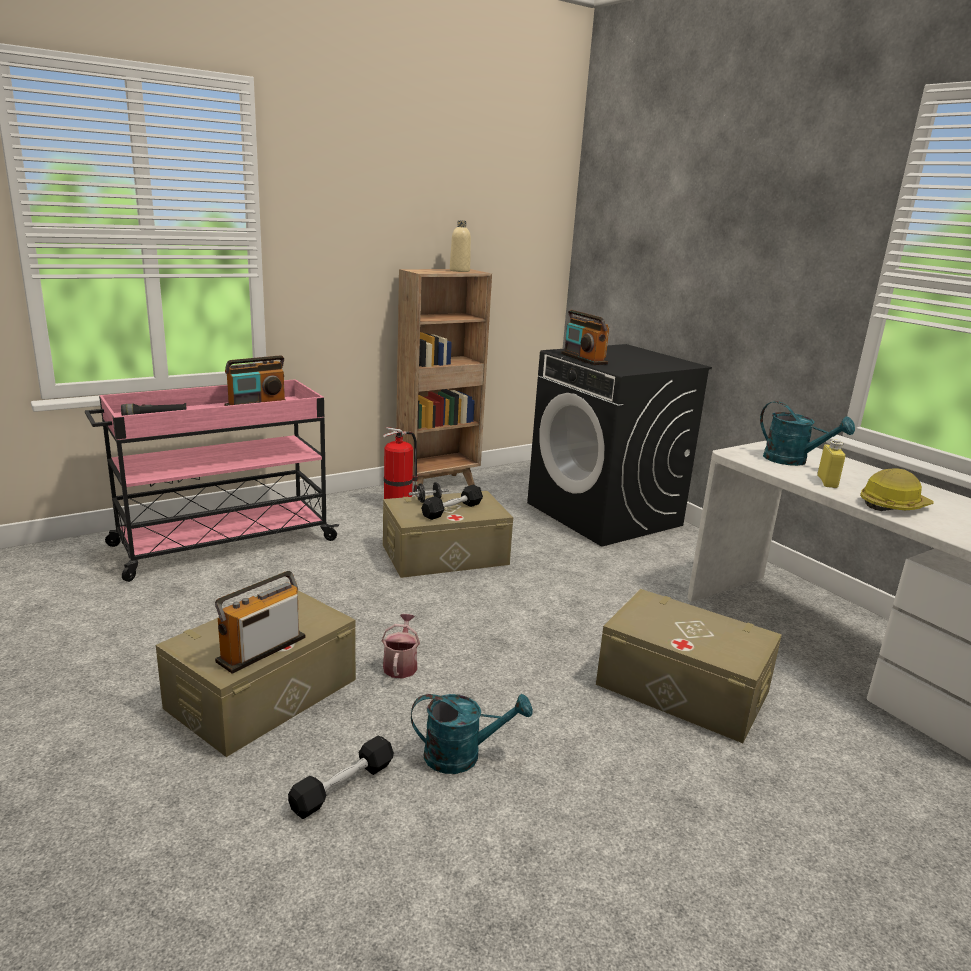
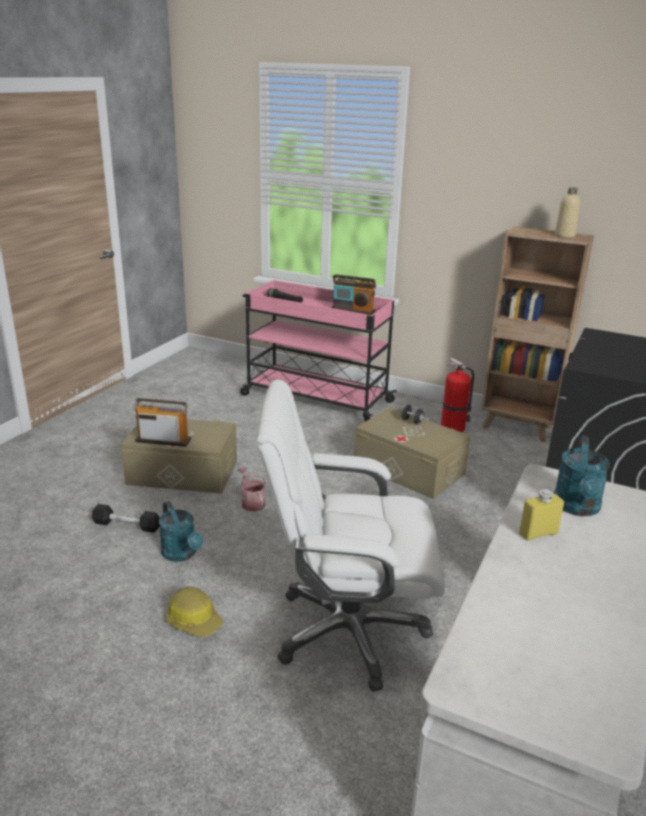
camera: 60 degrees right, 5 degrees up
(401, 665) = (251, 502): watering can -> watering can turned 90 degrees counterclockwise
(452, 510) = (411, 434): black dumbbell -> none
(583, 359) = (593, 345): radio -> none
(682, 688) = (347, 631): beige storage box -> white office chair
(892, 505) = (523, 579): hard hat -> hard hat (194, 620)

